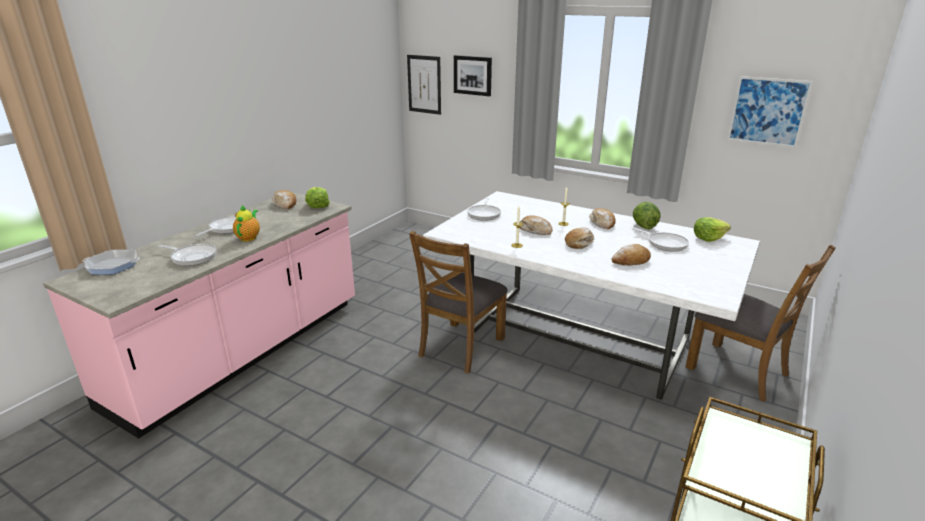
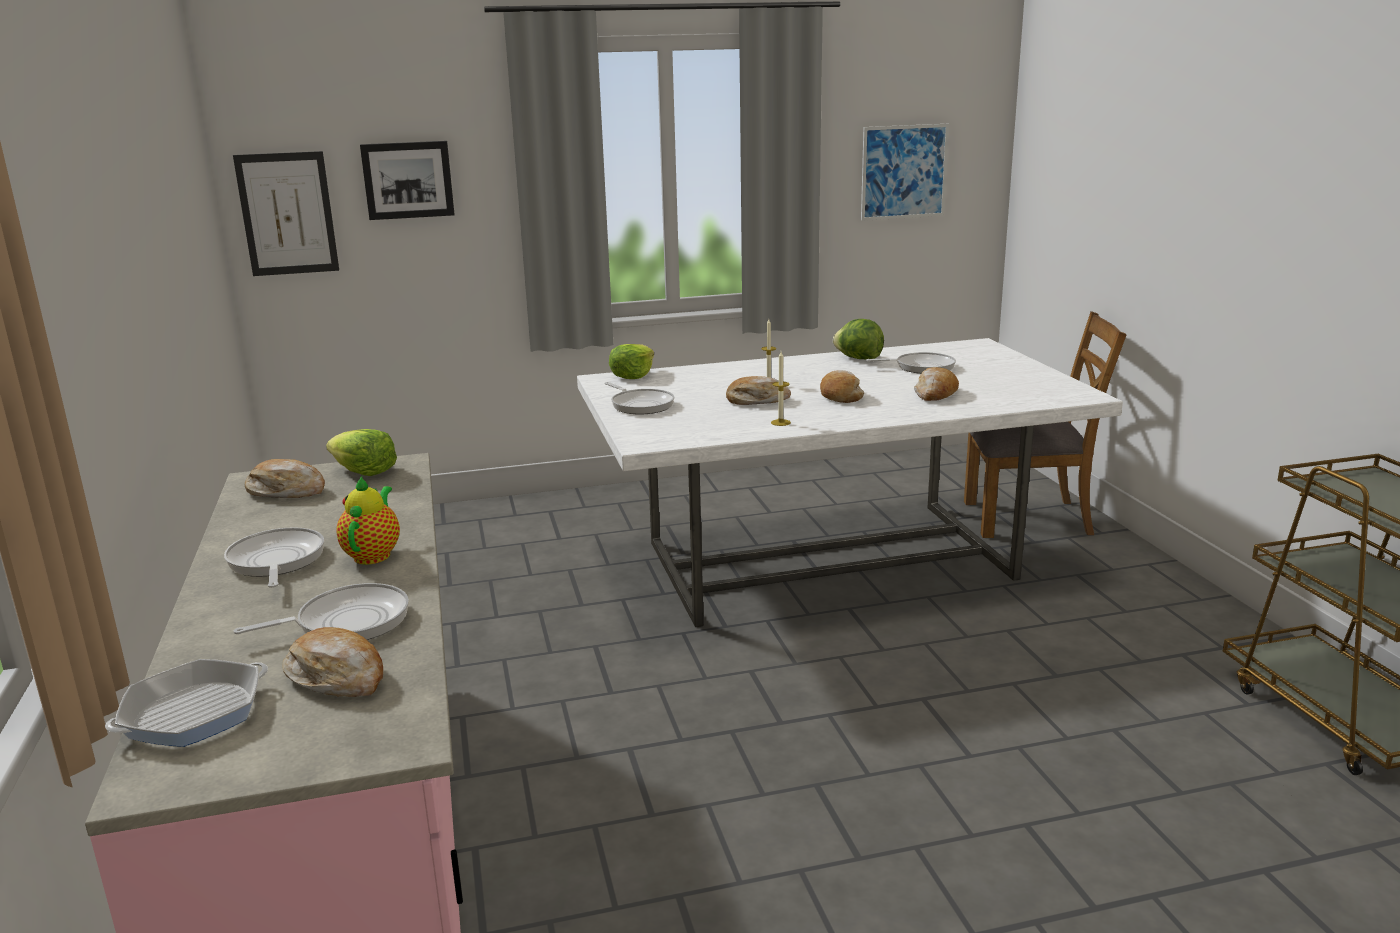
camera: 45 degrees left, 5 degrees down
(249, 237) = (374, 554): teapot -> teapot turned 45 degrees clockwise
(460, 347) = (715, 645): brown chair -> none
(602, 223) = (809, 369): bread -> bread (337, 677)
(708, 238) = (944, 349): lettuce -> lettuce (632, 375)

